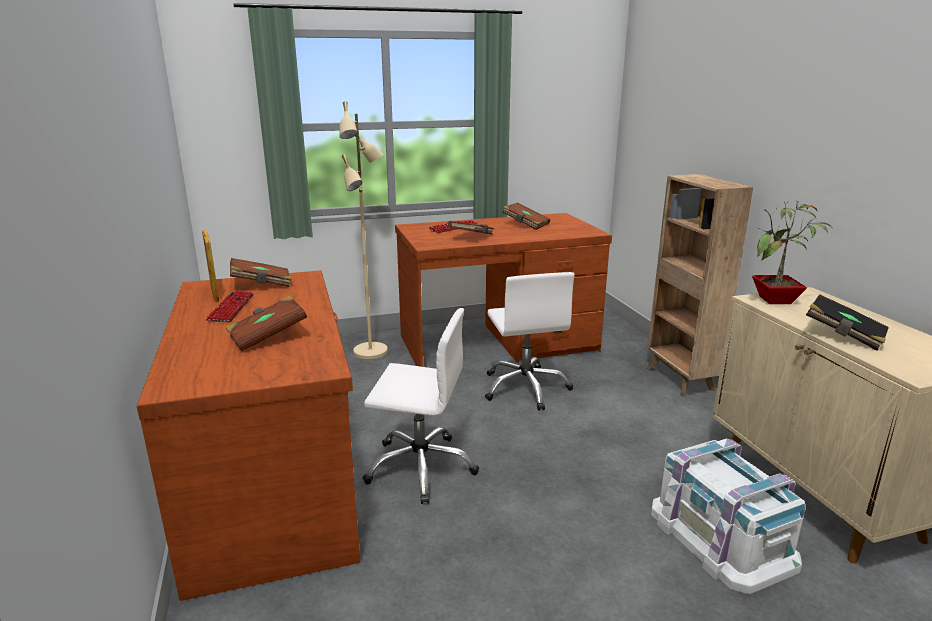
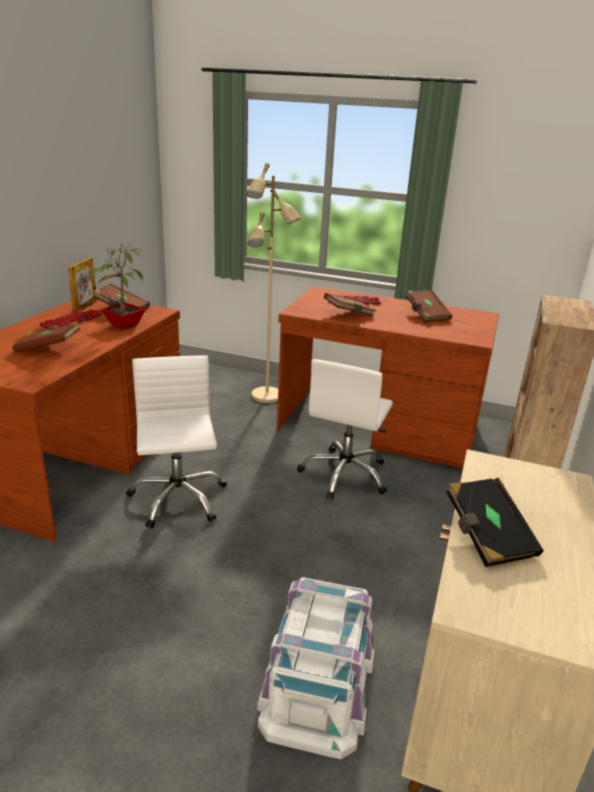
camera: 35 degrees right, 5 degrees up
(421, 467) = (177, 498): white office chair -> white office chair turned 150 degrees counterclockwise
(776, 301) = (502, 472): potted plant -> potted plant (123, 325)

